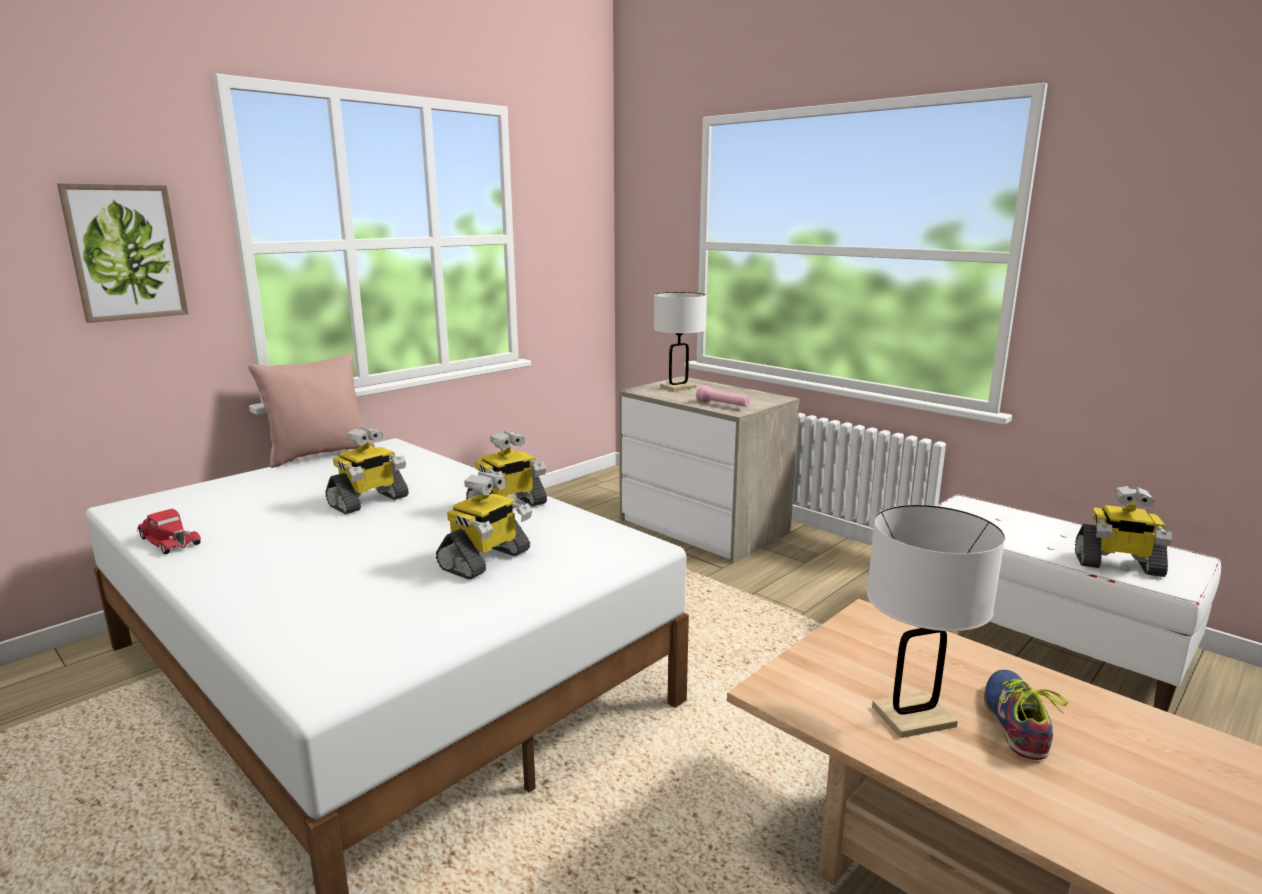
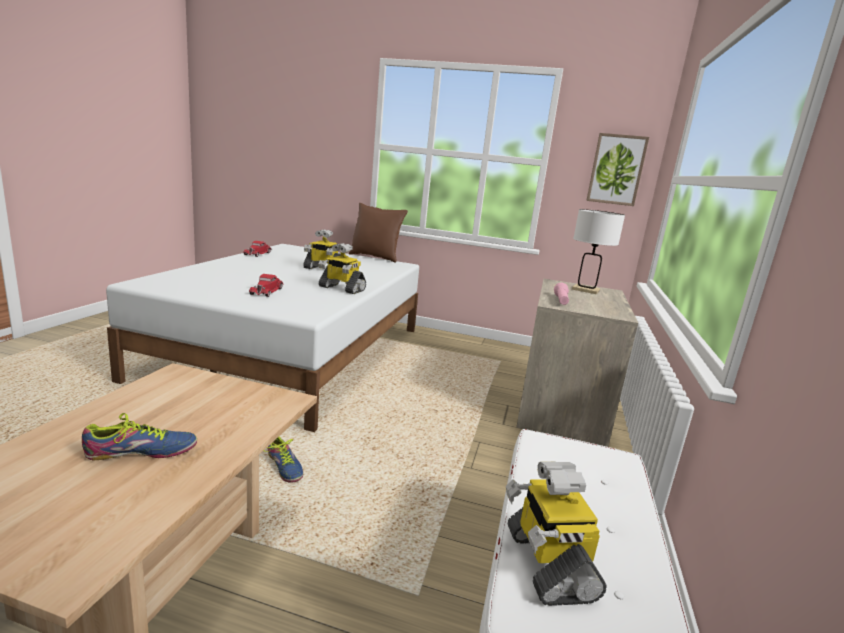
camera: 60 degrees right, 0 degrees up
(125, 252) = (328, 141): picture -> picture (616, 169)
(319, 454) = (375, 257): pink pillow -> brown pillow
(485, 560) = (267, 291): toy robot -> red toy car
(764, 741) = (285, 467): none -> shoe
(913, 716) = (147, 414): white table lamp -> none

